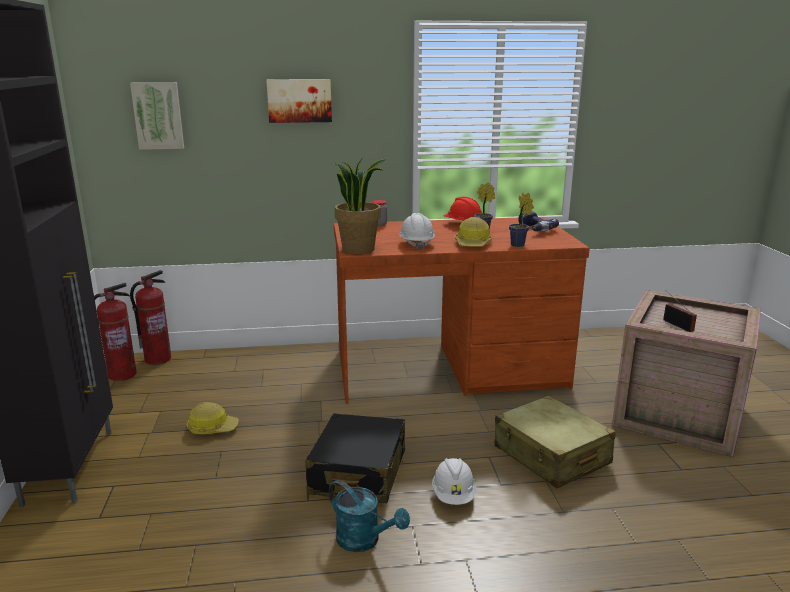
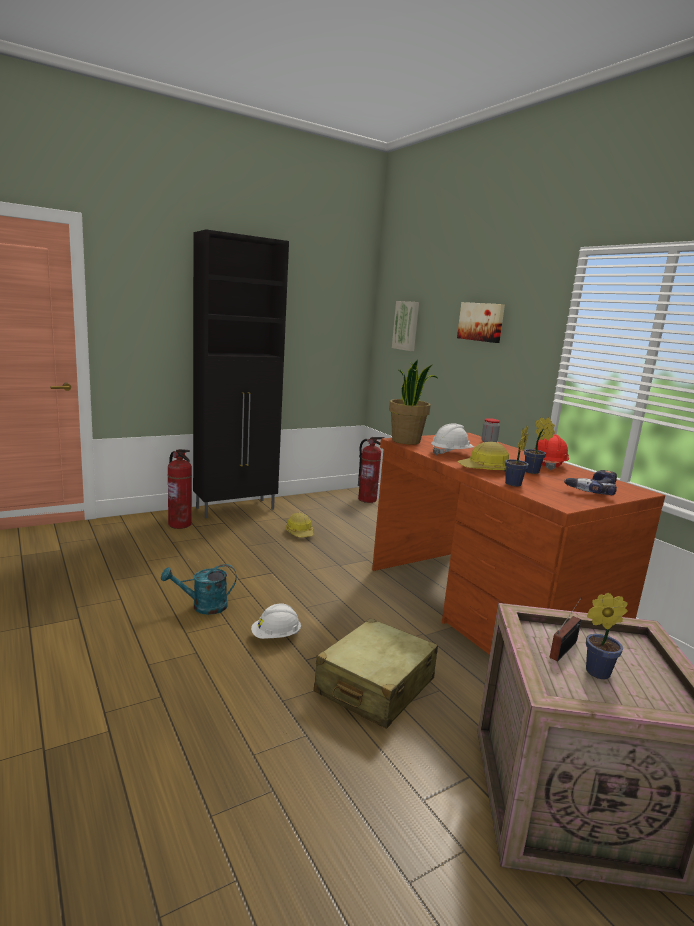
camera: 65 degrees right, 5 degrees down
(122, 375) = (338, 496): fire extinguisher -> fire extinguisher (180, 524)
(358, 473) = (281, 591): black suitcase -> none
(364, 541) = (203, 607): turquoise watering can -> turquoise watering can turned 60 degrees clockwise
(703, 325) = (594, 672): none -> potted plant

